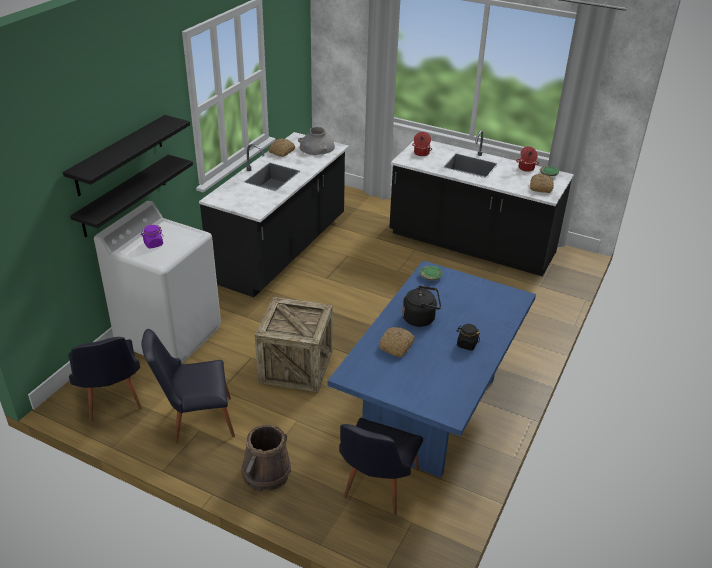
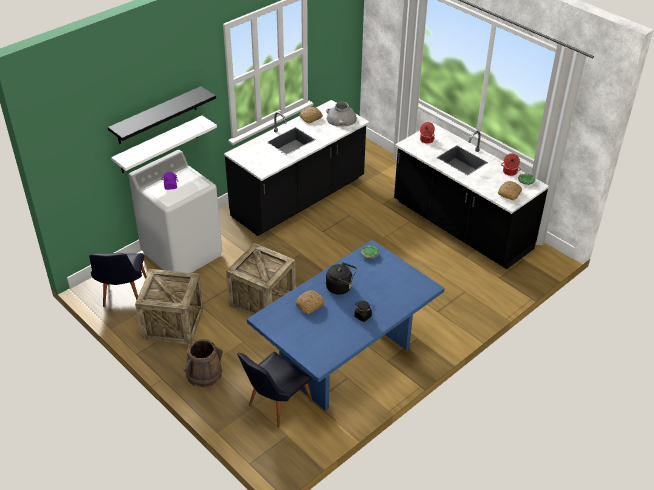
camera: 20 degrees right, 5 degrees up
(124, 196) = (159, 145): black shelf -> white shelf
(195, 420) = (173, 324): black chair -> crate

